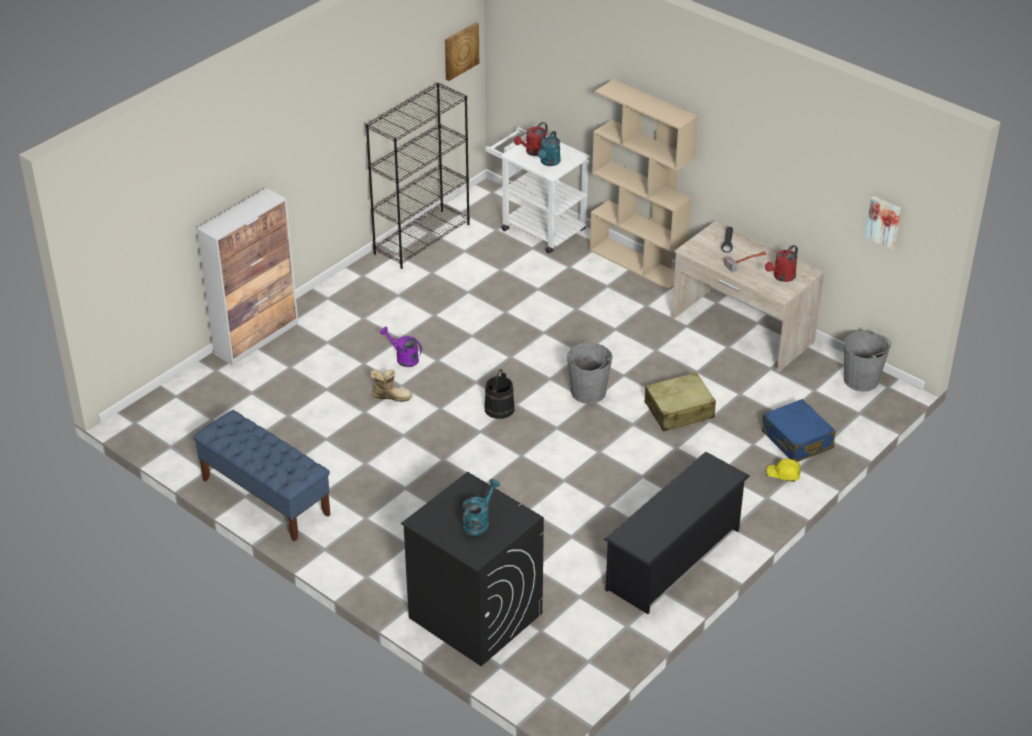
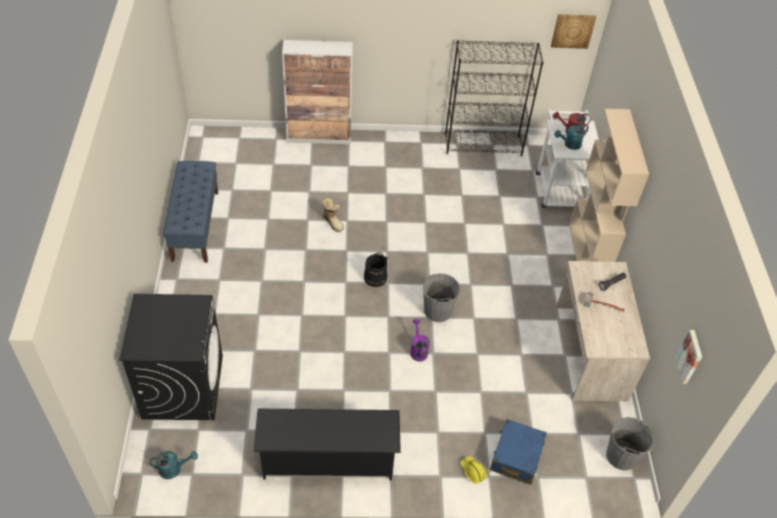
camera: 45 degrees right, 10 degrees up
(403, 358) = (371, 206): purple watering can -> purple watering can (418, 350)
(478, 522) = (167, 331): turquoise watering can -> turquoise watering can (174, 469)
(679, 410) = (472, 369): beige suitcase -> none
(782, 277) = (613, 337): red watering can -> none

